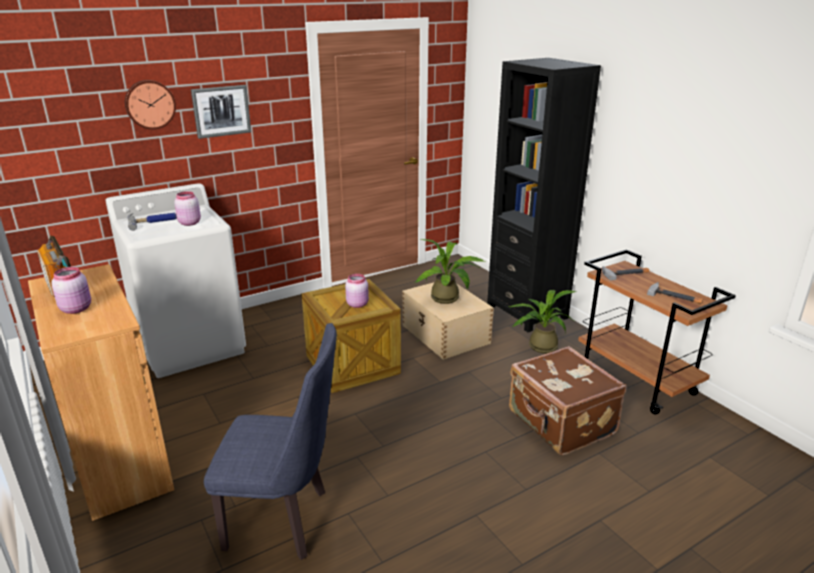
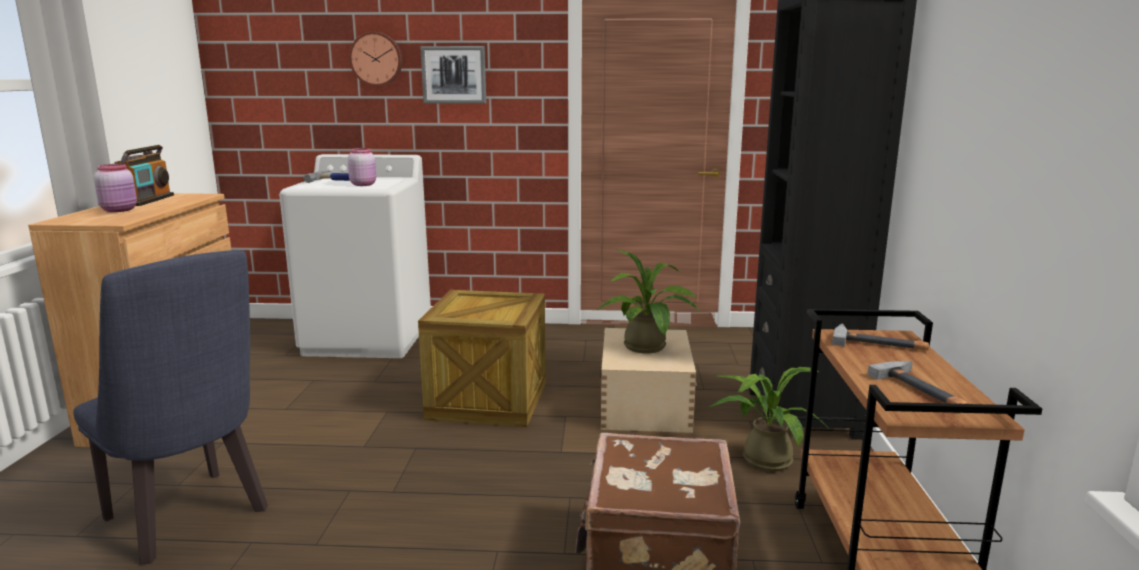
camera: 35 degrees right, 10 degrees down
(358, 304) = (488, 311): pink jar -> none

